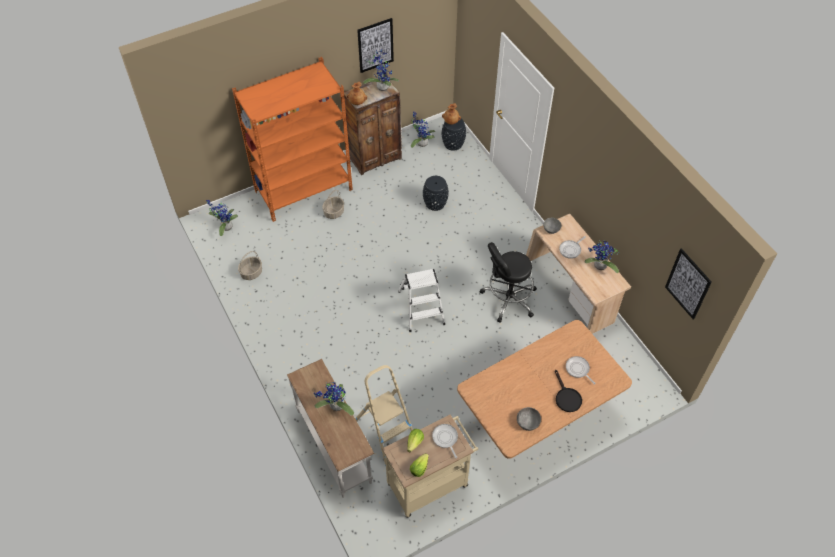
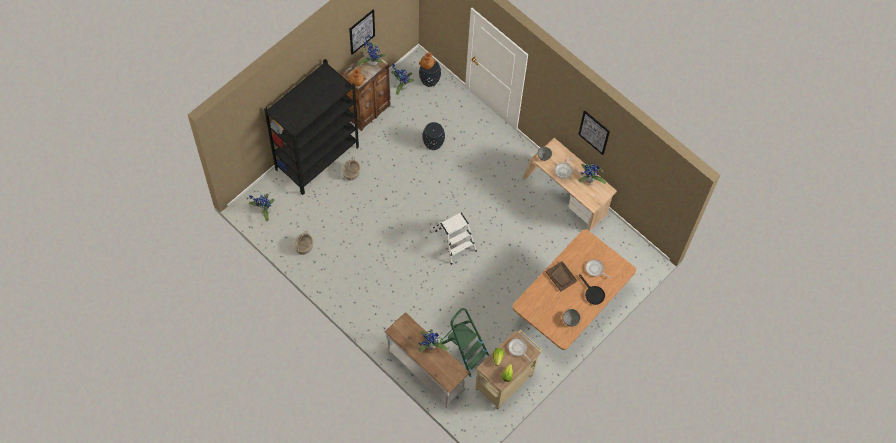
camera: 20 degrees left, 10 degrees up
(304, 190) = (317, 158): orange bookcase -> black bookcase
(387, 434) = (462, 351): beige step ladder -> green step ladder
(508, 299) = (519, 216): black stool -> none
(531, 367) = (561, 276): none -> brown tray
(688, 284) = (662, 192): picture -> picture (594, 132)

